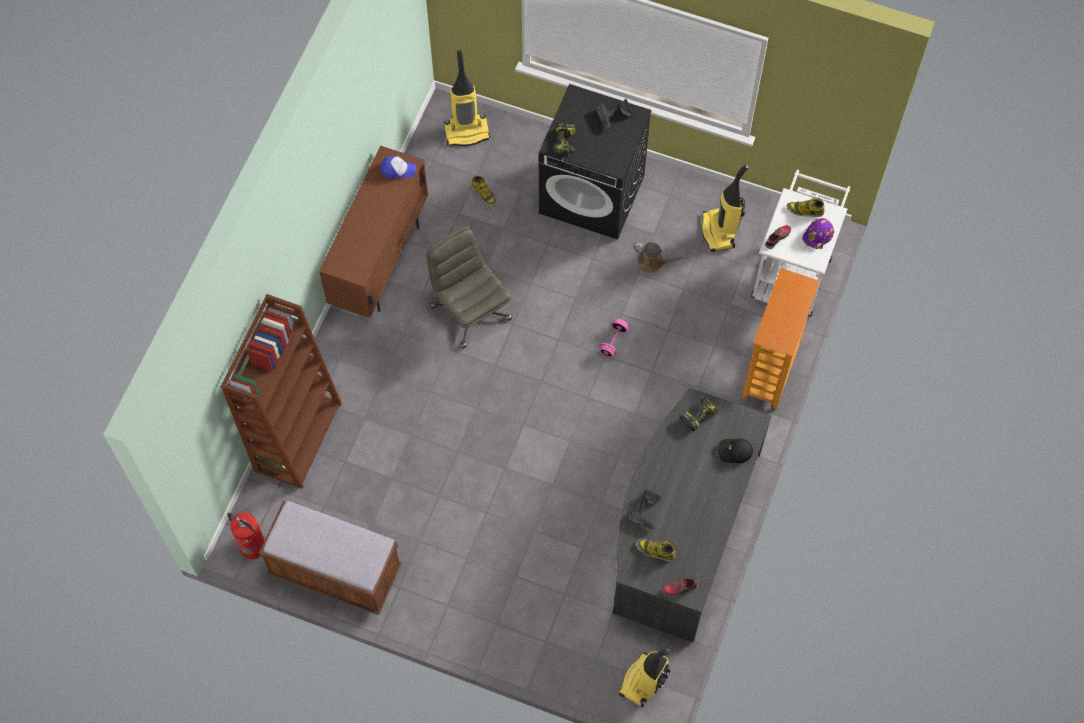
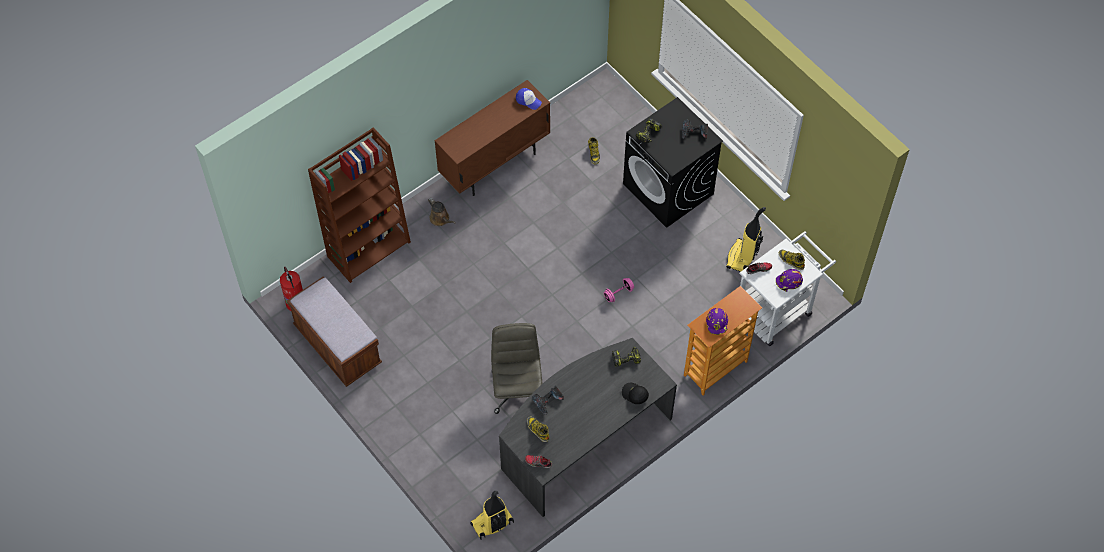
camera: 30 degrees right, 5 degrees down
(467, 131) = (609, 107): vacuum cleaner -> none
(470, 311) = (534, 225): grey office chair -> grey office chair (517, 389)
(653, 262) = (681, 255): brown watering can -> brown watering can (440, 219)
(784, 323) = (717, 323): none -> purple hard hat

